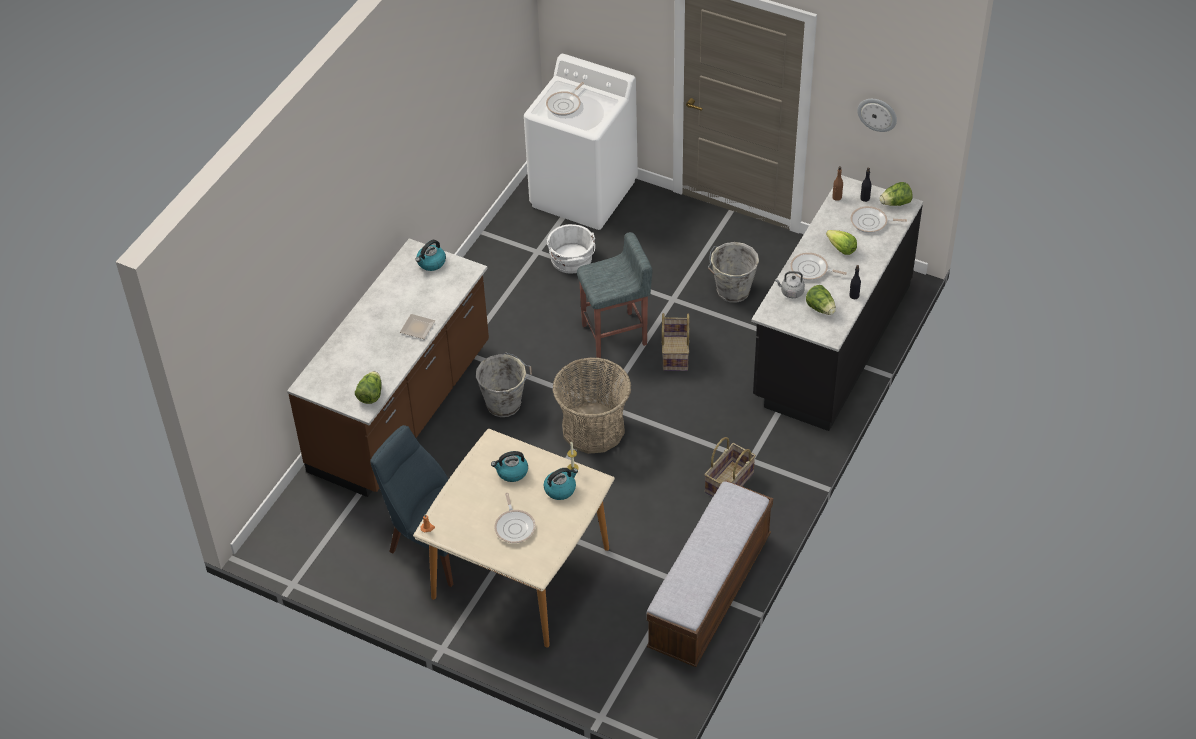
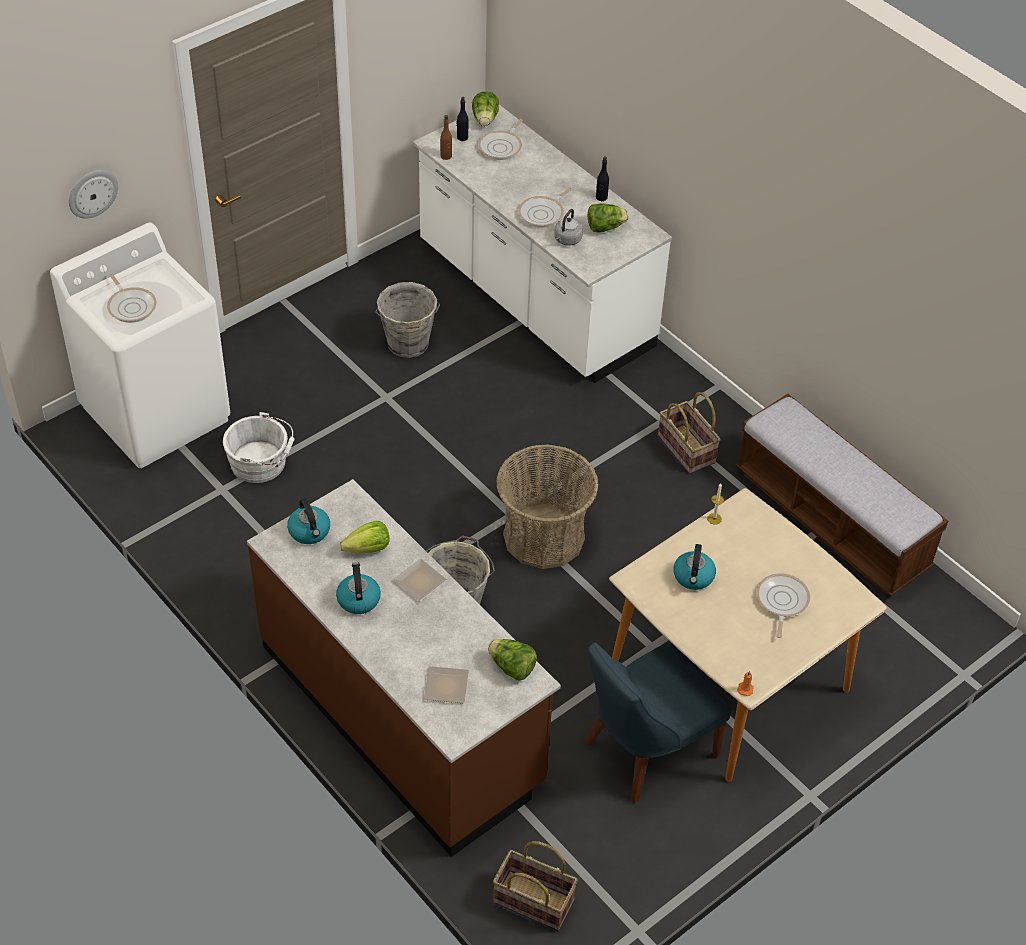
camera: 70 degrees left, 0 degrees up
(339, 368) = (444, 687): none -> plate
(515, 526) = (781, 602): frying pan -> frying pan turned 90 degrees counterclockwise
(560, 489) = (742, 540): kettle -> kettle (358, 599)
(615, 335) = (409, 466): grey stool -> none
(674, 353) = (471, 425): basket -> basket (532, 902)
(831, 342) = (533, 298): black counter -> white counter
(841, 249) = (526, 181): lettuce -> lettuce (368, 549)
(877, 114) = (420, 44): wall clock -> wall clock (92, 193)

